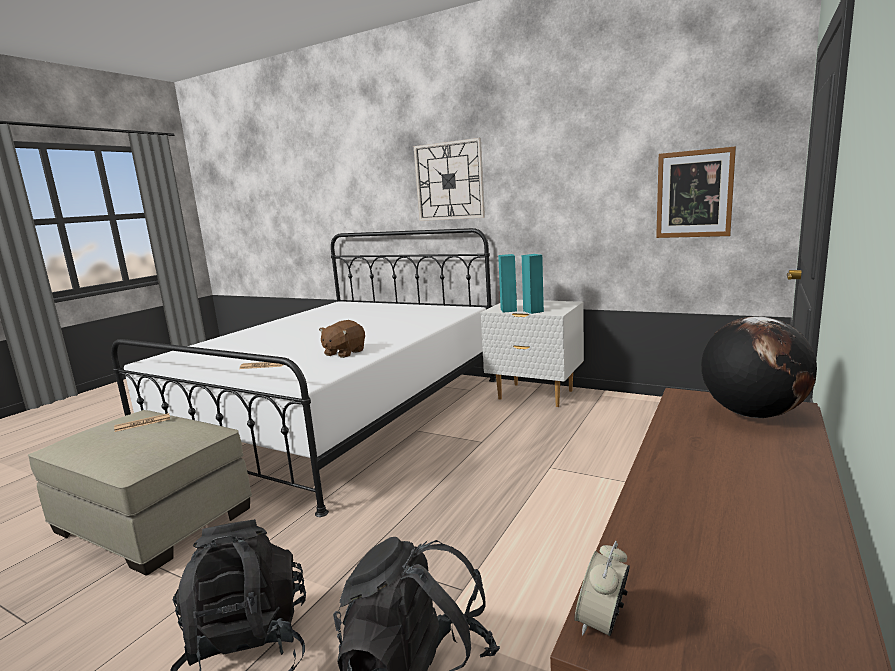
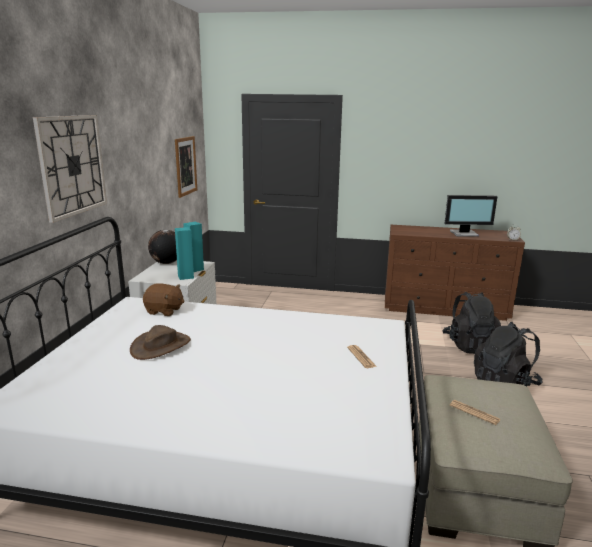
camera: 110 degrees left, 5 degrees up
(344, 353) = (308, 328): brown plush toy -> brown plush toy (164, 311)
(371, 319) = (160, 346): none -> brown hat
(713, 507) = (465, 234): none -> monitor
(752, 414) = (406, 229): globe -> globe (166, 263)

